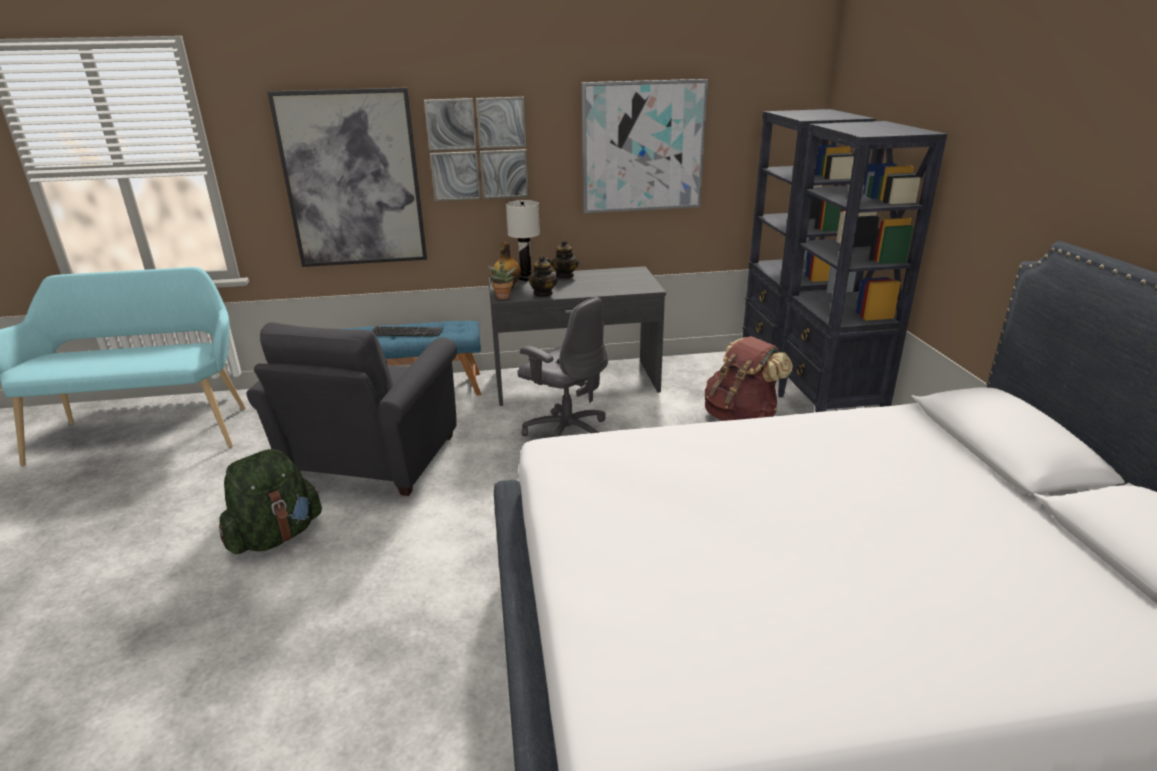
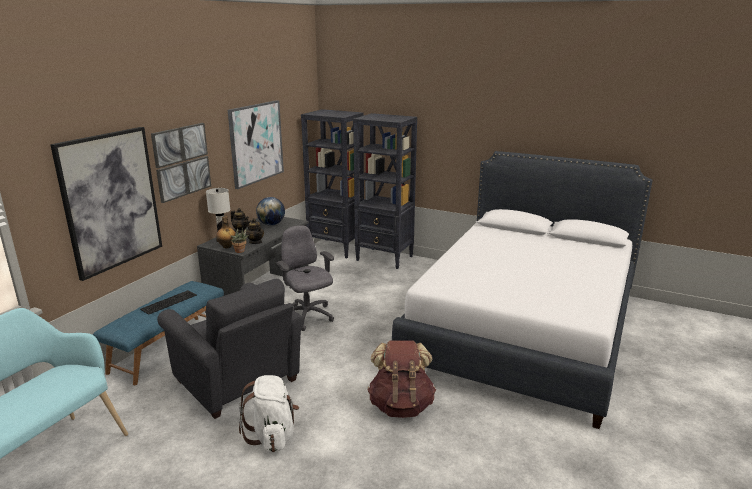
camera: 55 degrees left, 5 degrees down
(276, 536) = (272, 435): green backpack -> white backpack
(567, 434) = (307, 317): grey office chair -> grey office chair turned 105 degrees counterclockwise
(613, 280) = (271, 224): none -> globe
(740, 417) = (359, 275): brown backpack -> brown backpack (401, 405)

